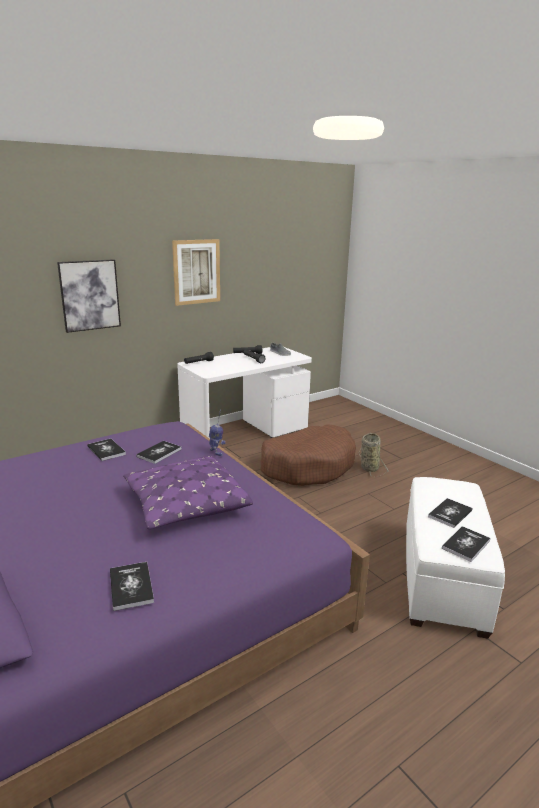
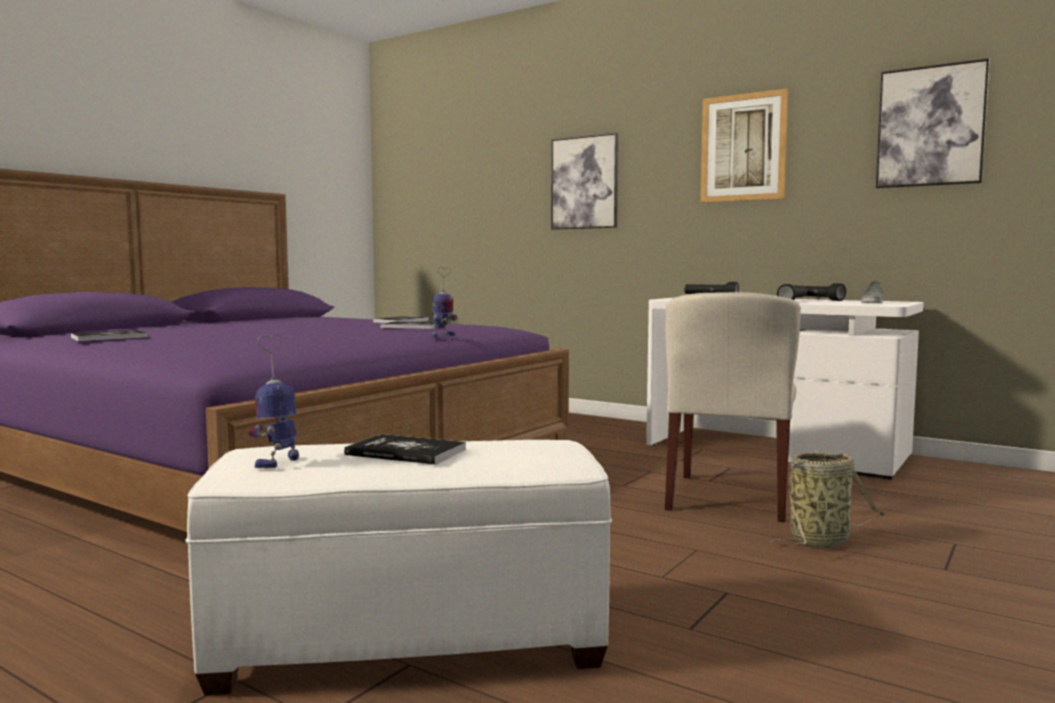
camera: 70 degrees right, 15 degrees down
(185, 504) = (281, 335): purple pillow -> none
(277, 264) = (930, 126): none -> picture
(308, 466) = (729, 497): brown dog bed -> beige chair
(466, 544) = (279, 462): book -> toy robot

